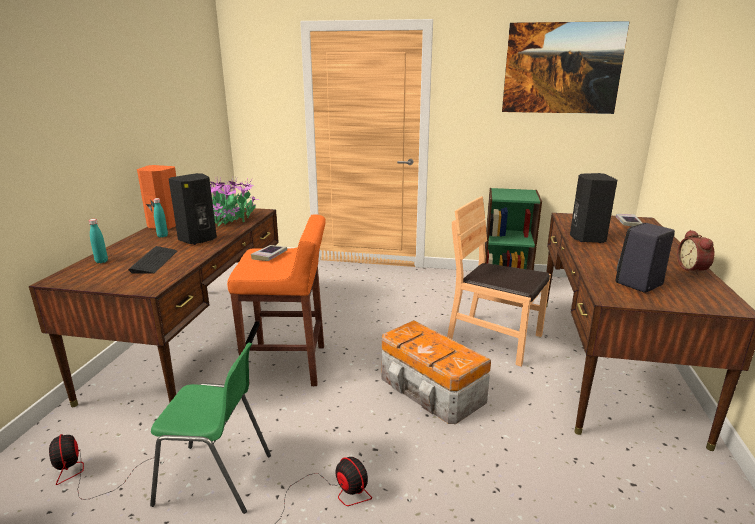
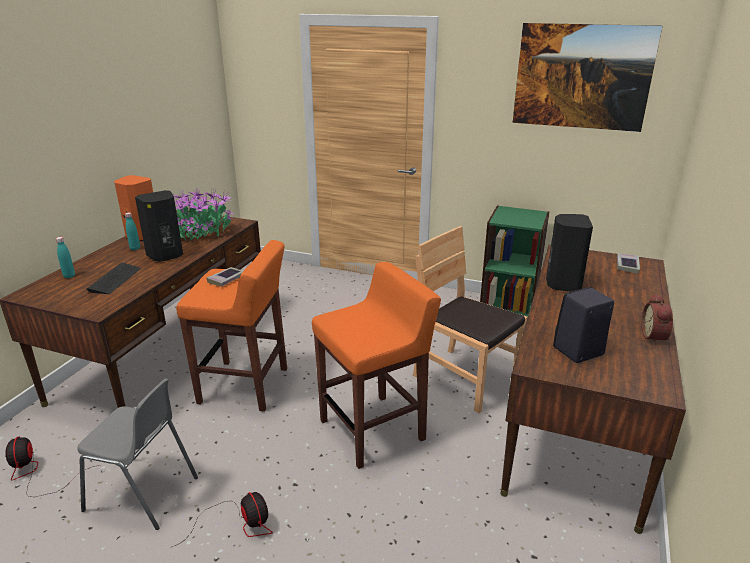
camera: 10 degrees right, 5 degrees up
(216, 479) = (143, 494): green chair -> grey chair
(431, 391) = (374, 430): storage box -> orange stool

